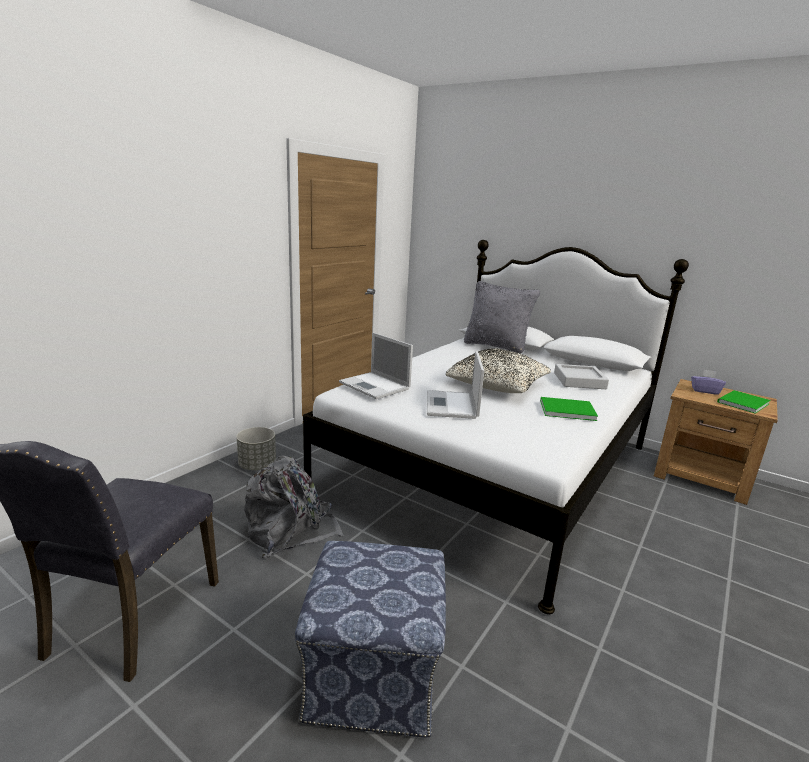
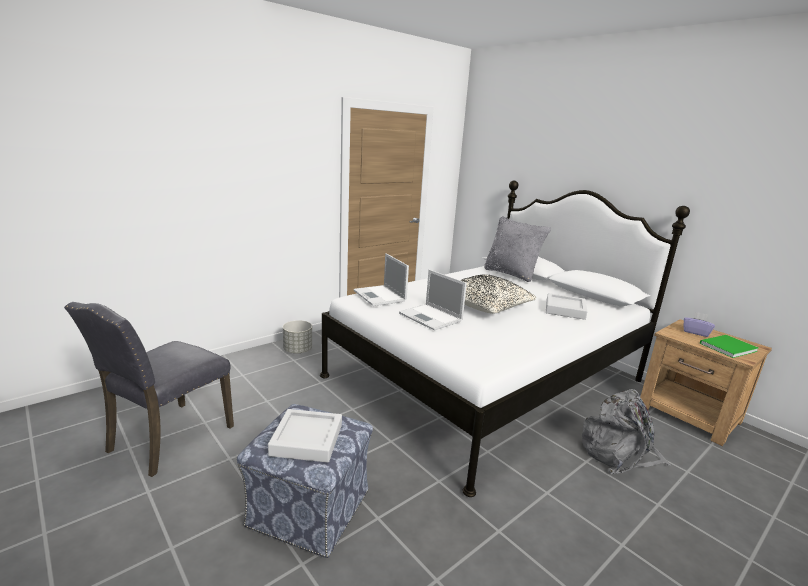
camera: 15 degrees right, 0 degrees up
(290, 532) = (299, 401): grey backpack -> grey backpack (619, 453)
(381, 588) = (307, 440): none -> grey tray
(452, 405) = (431, 317): laptop -> laptop turned 60 degrees counterclockwise
(565, 409) = (530, 332): green book -> none

